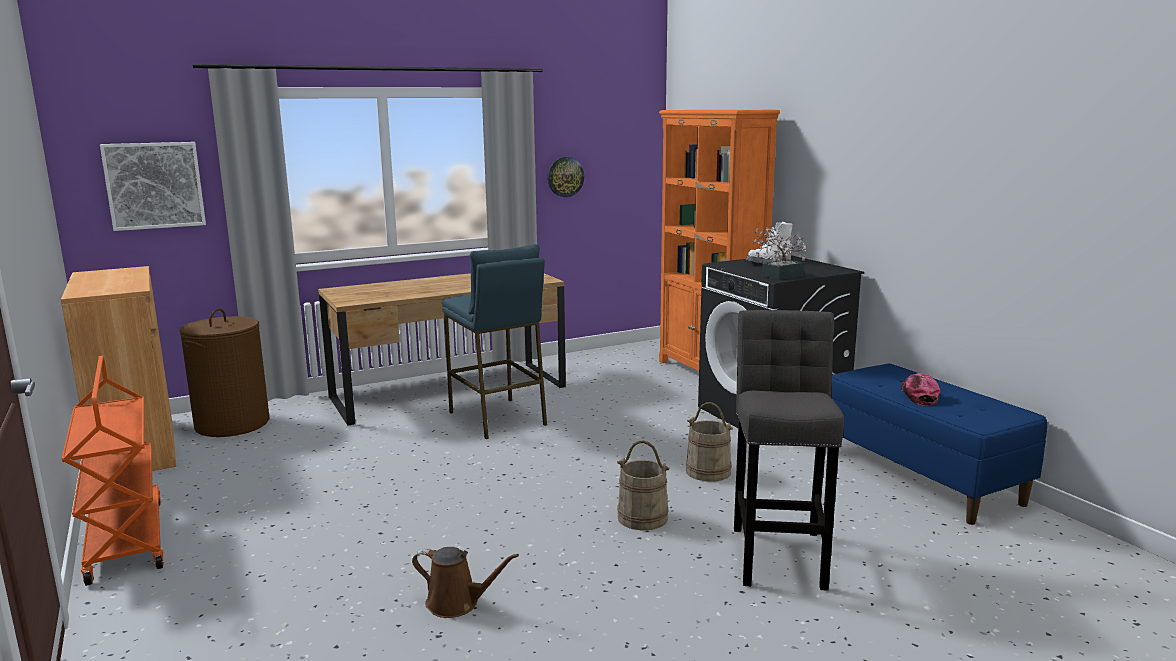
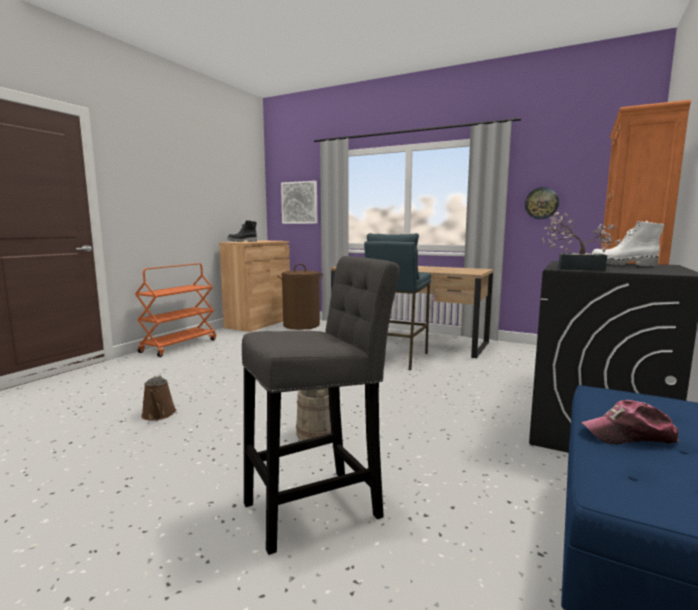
camera: 55 degrees right, 5 degrees down
(100, 287) = (242, 241): none -> black boot
(708, 471) = (429, 435): beige bucket -> none
(918, 395) = (629, 435): cap -> cap turned 150 degrees counterclockwise

